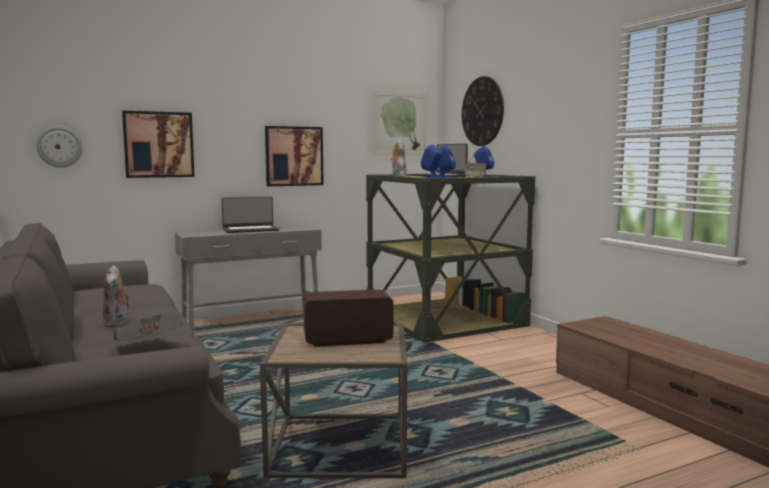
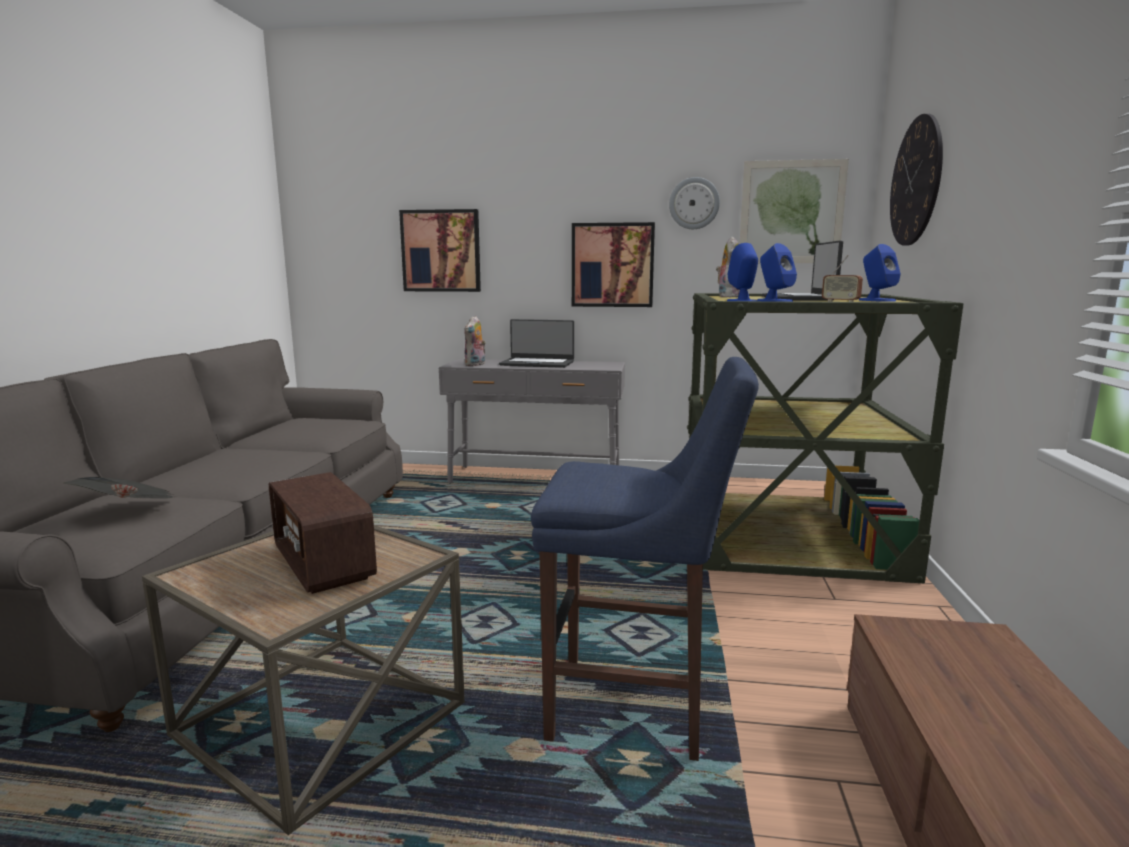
camera: 35 degrees right, 5 degrees up
(59, 147) = (340, 255): wall clock -> wall clock (694, 203)
(117, 323) = (210, 469): plush toy -> plush toy (475, 365)
(347, 340) = (324, 564): radio -> radio turned 150 degrees counterclockwise
(480, 395) = (637, 706): none -> blue stool

